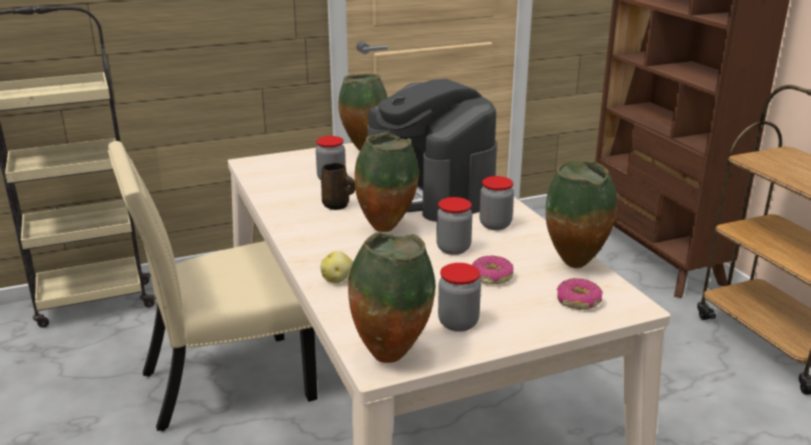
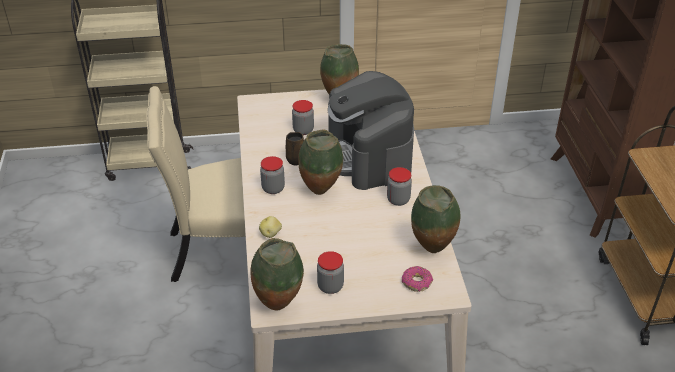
camera: 15 degrees right, 15 degrees up
(453, 249) = (358, 219): jar -> jar (273, 188)
(491, 277) = (371, 250): donut -> none

